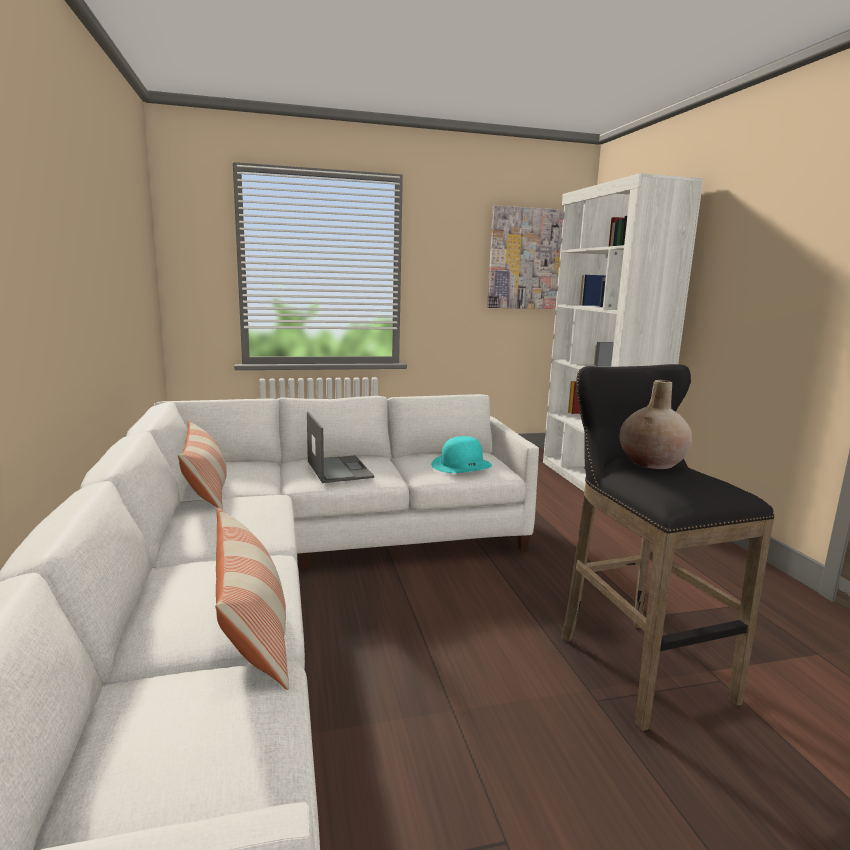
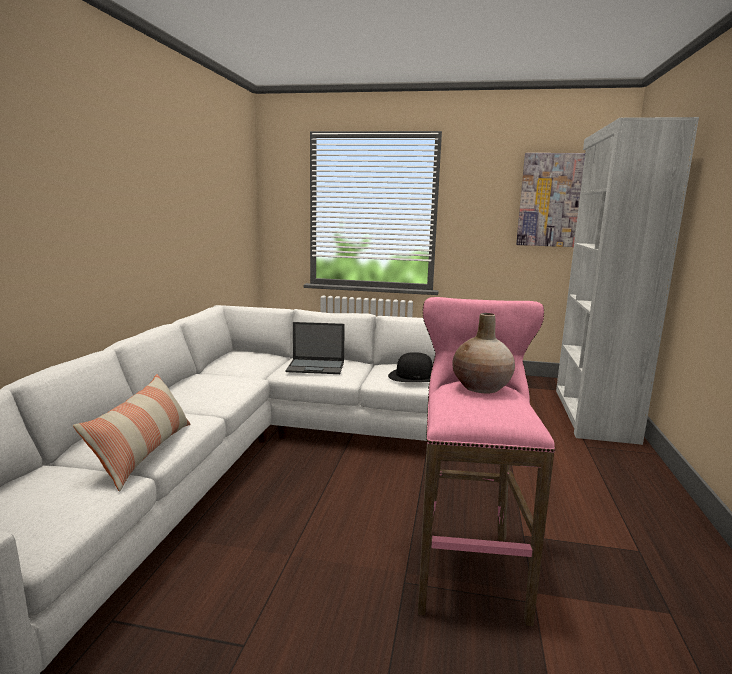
camera: 25 degrees right, 0 degrees up
(206, 488) = (218, 367): pillow -> none
(338, 469) = (316, 367): laptop -> laptop turned 90 degrees clockwise
(461, 465) = (414, 376): turquoise hat -> black hat
(635, 663) = (467, 566): black stool -> pink stool

